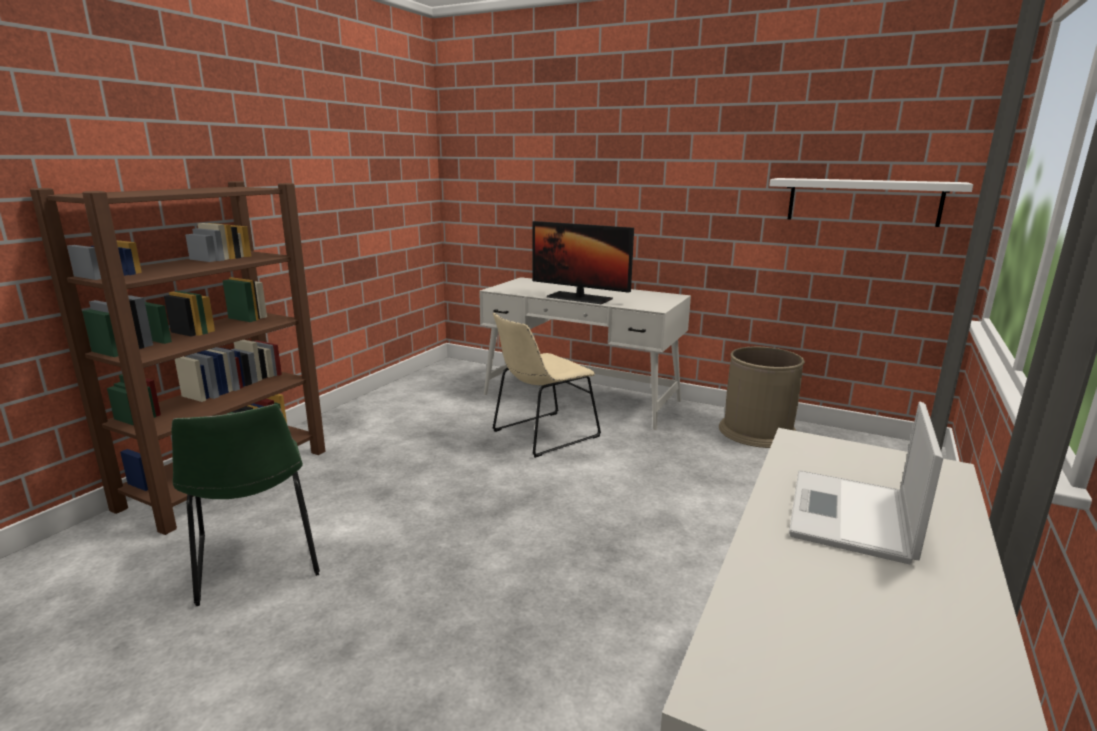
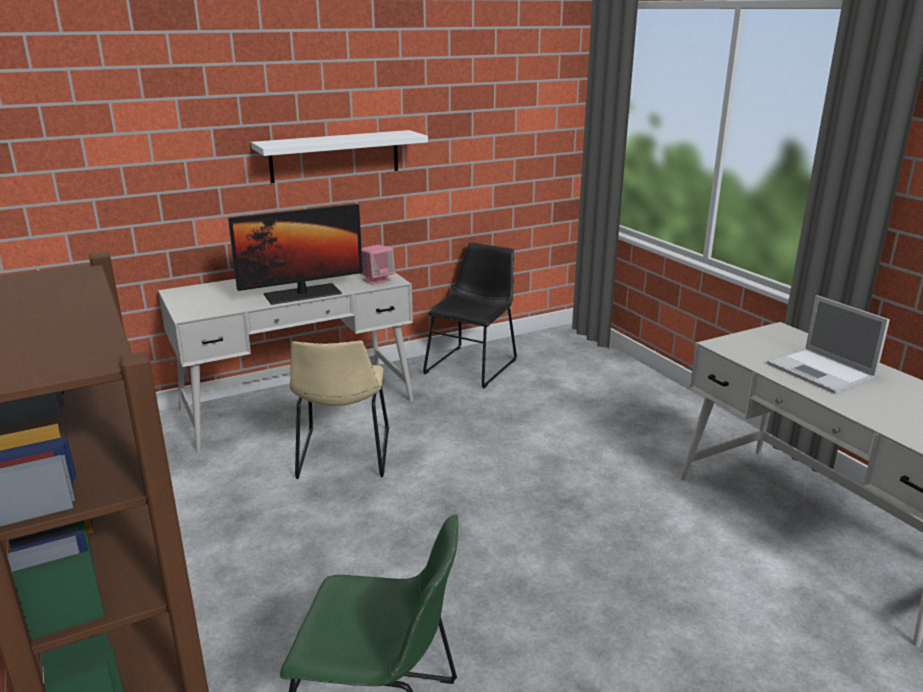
camera: 55 degrees left, 5 degrees up
(648, 304) = (376, 280): none -> pink speaker
(757, 431) = (473, 365): brown trash can -> black chair
(863, 201) = (502, 143): white shelf -> white shelf (335, 156)

